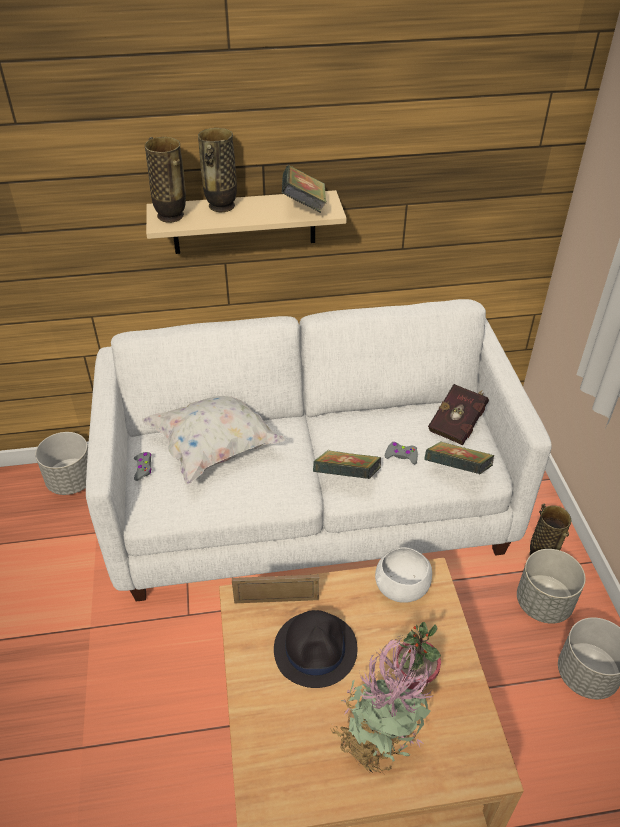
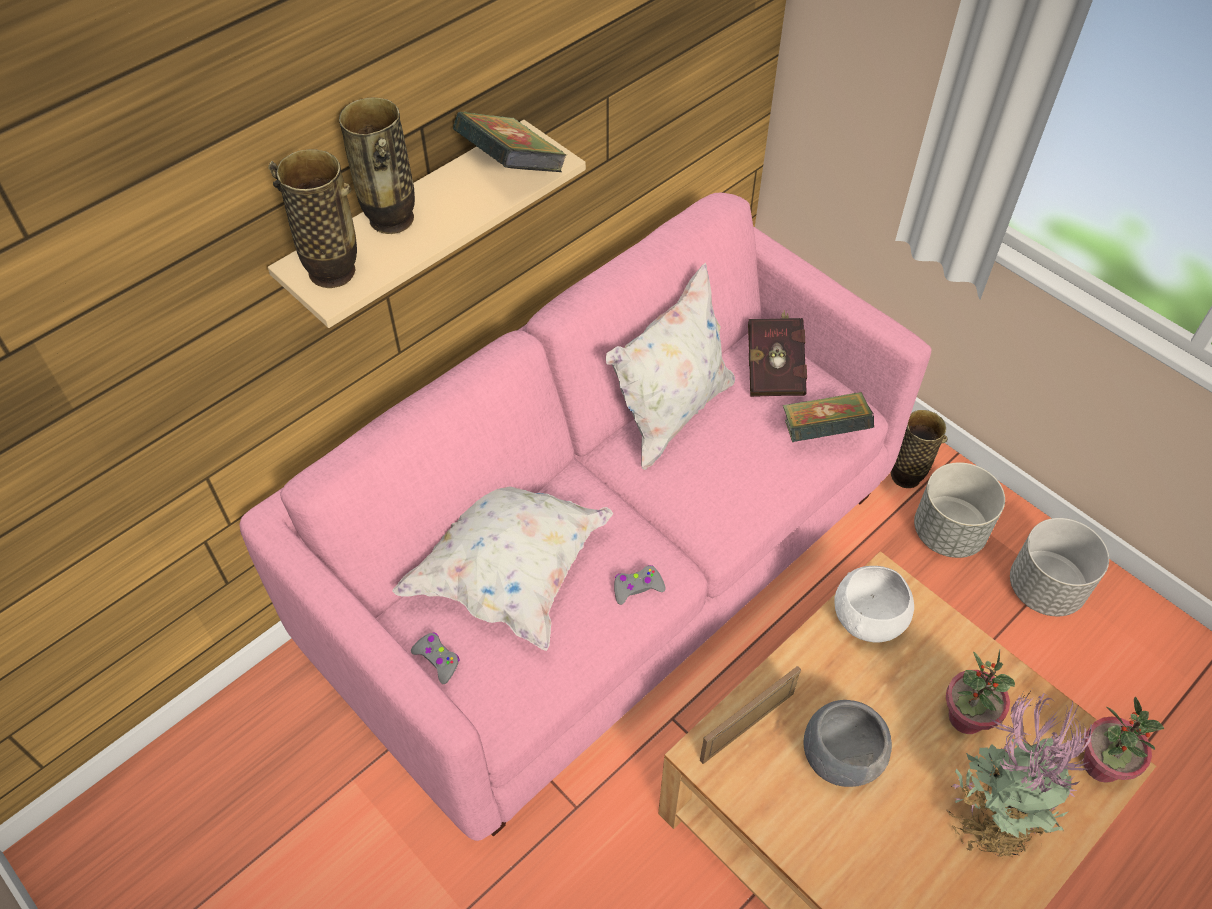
camera: 35 degrees left, 10 degrees up
(72, 481) = (245, 728): grey planter -> none
(311, 505) = (606, 566): white sofa -> pink sofa
(316, 649) = (841, 756): black hat -> grey bowl
(346, 477) = (707, 516): book -> none
(374, 418) = (671, 414): none -> white pillow
(401, 456) = (747, 449): grey game controller -> grey game controller (637, 587)
(482, 763) = (1101, 765): none -> potted plant

